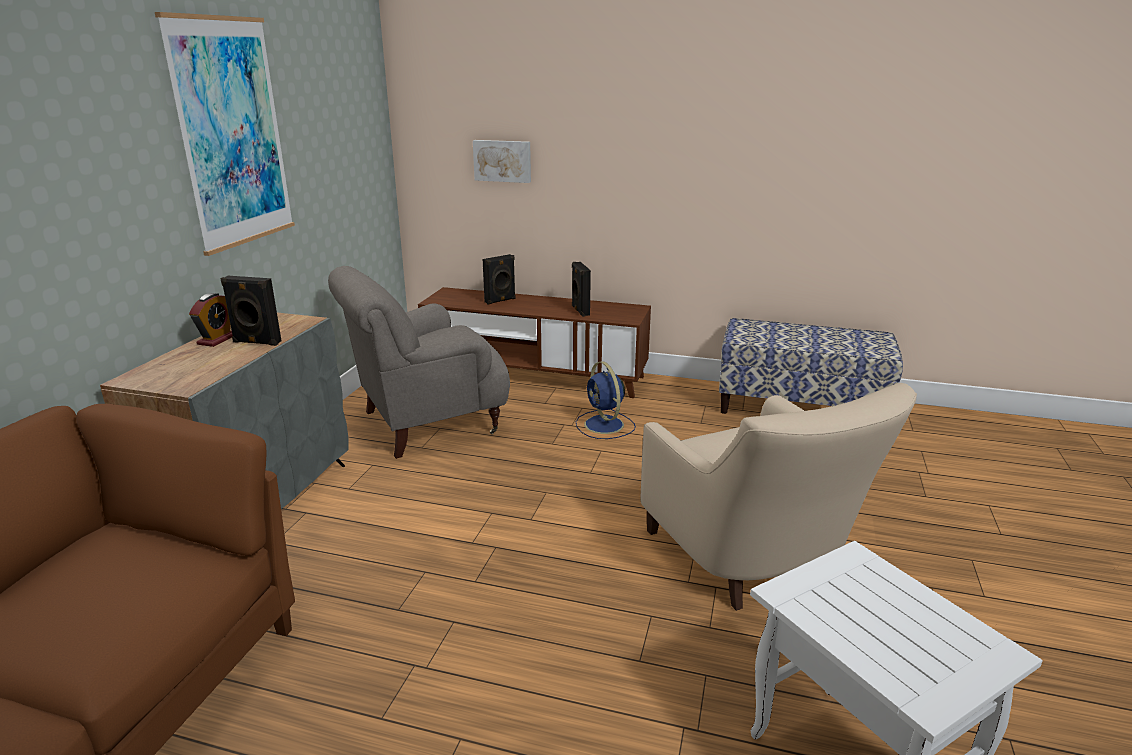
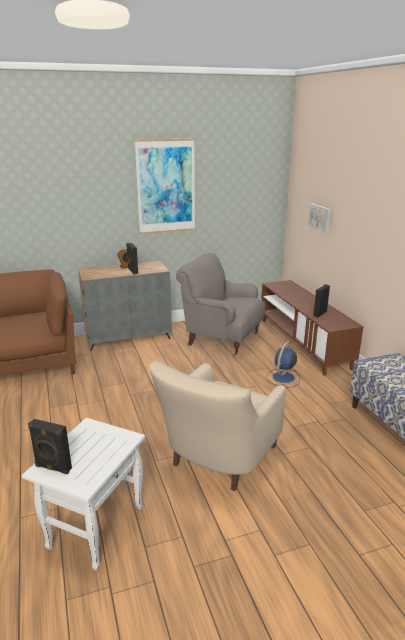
camera: 55 degrees right, 0 degrees up
(500, 301) = (297, 295): black speaker -> black speaker (52, 468)

